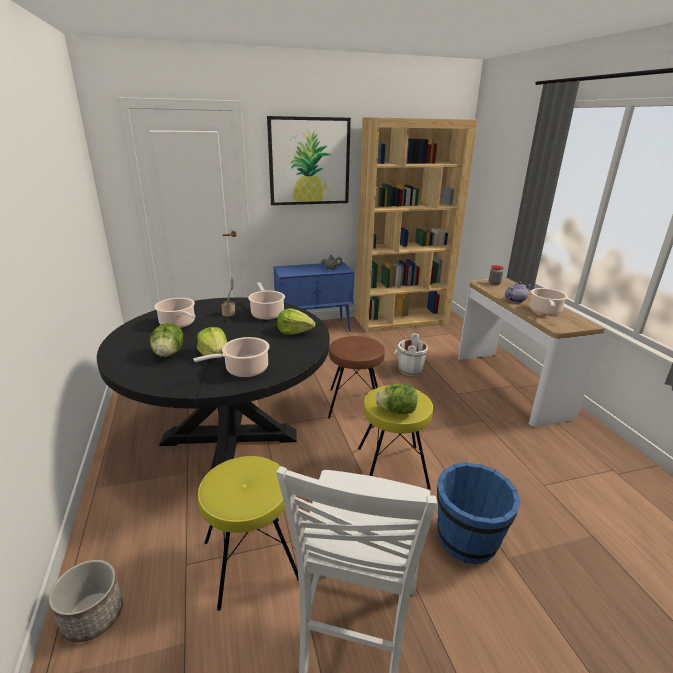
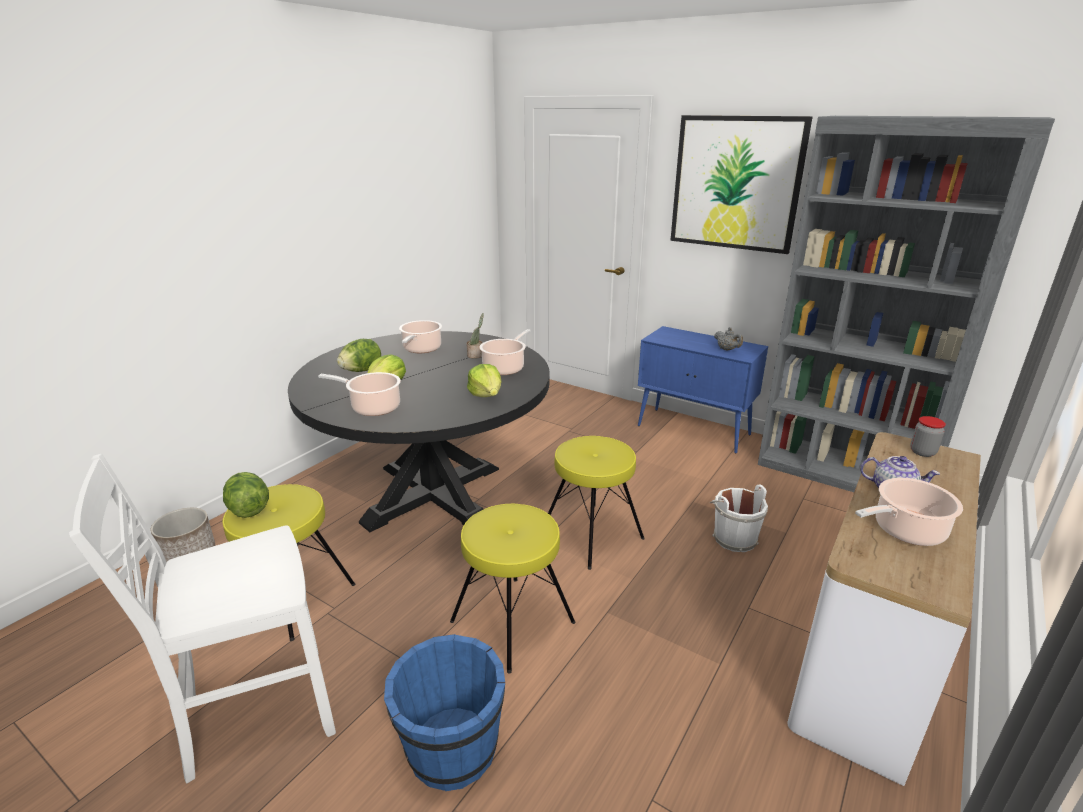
camera: 50 degrees right, 0 degrees up
(354, 404) = (591, 535): brown stool -> yellow stool
(396, 411) = (485, 536): lettuce -> lettuce (248, 509)
(401, 321) = (843, 473): brown bookcase -> grey bookcase

